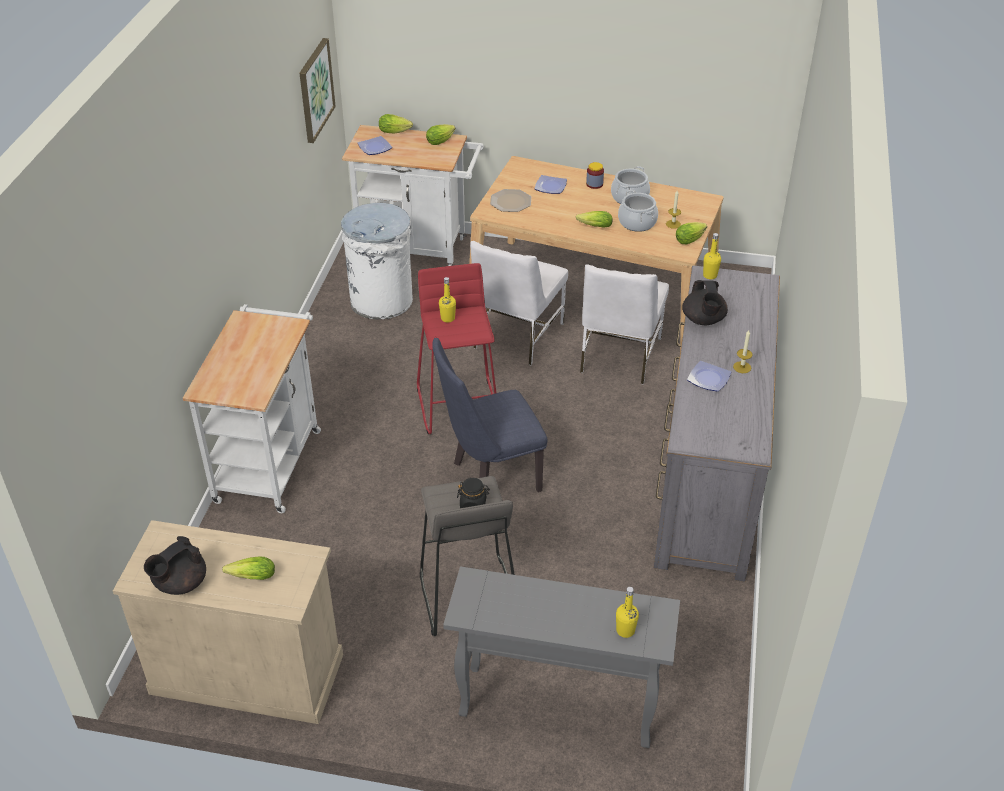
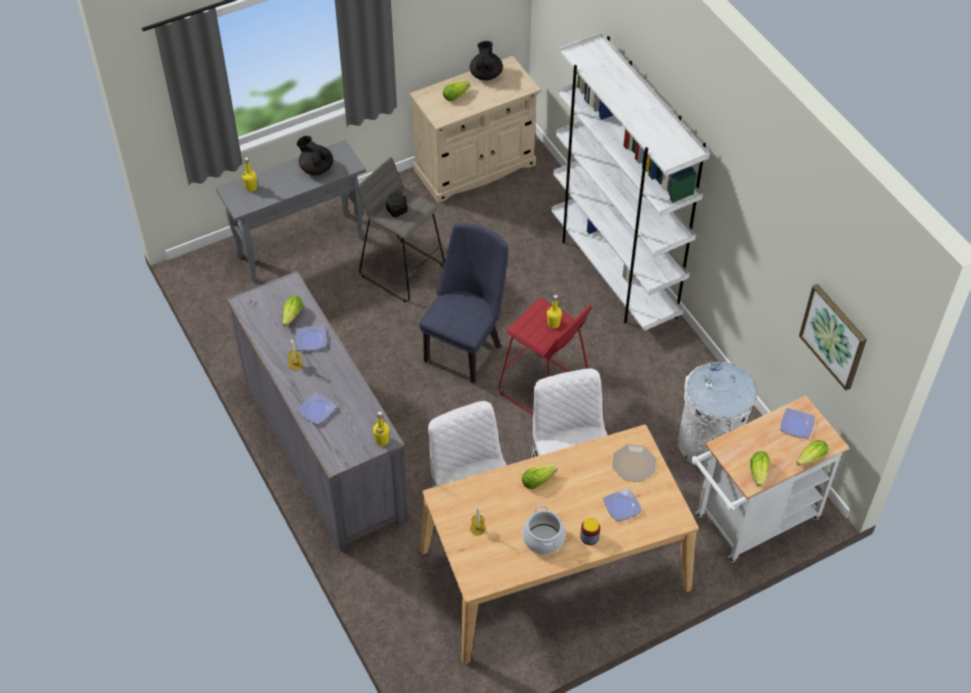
camera: 140 degrees right, 10 degrees up
(270, 459) = (614, 273): white cart -> white bookcase
(637, 222) = (508, 509): cooking pot -> none
(691, 239) = (448, 519): lettuce -> lettuce (291, 317)
(703, 320) = (353, 390): black teapot -> black teapot (316, 168)
(752, 322) = (317, 411): none -> plate

